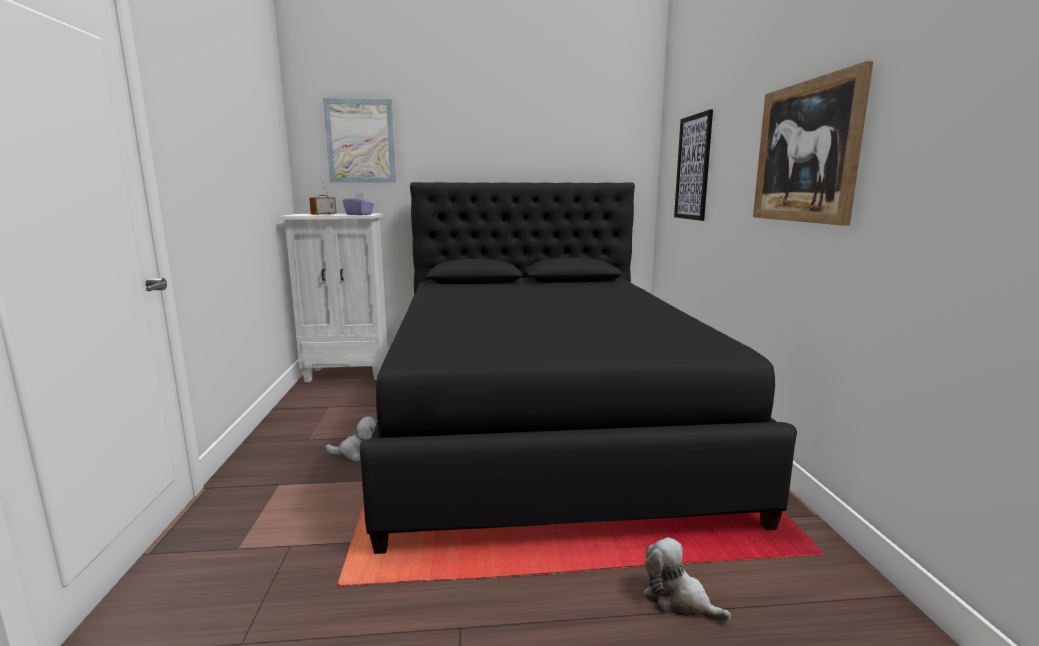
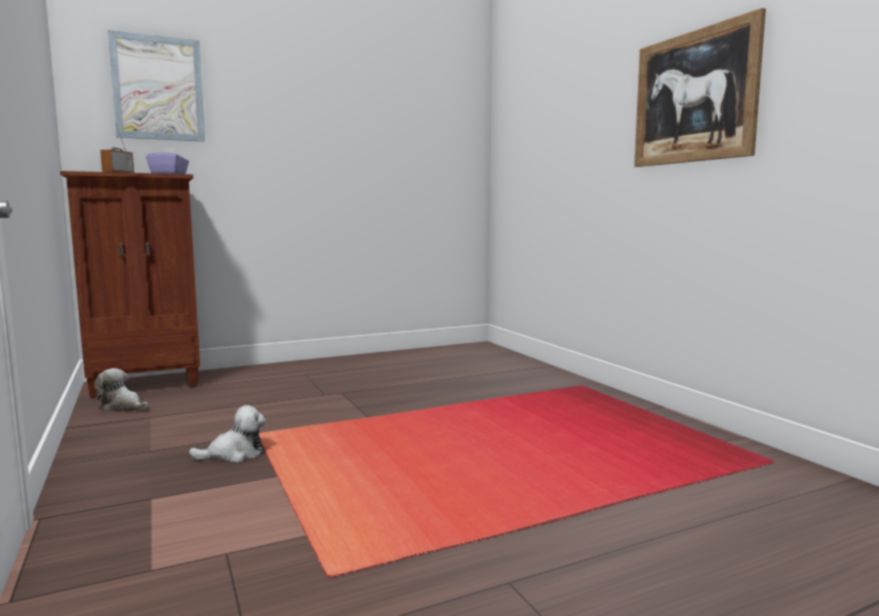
camera: 20 degrees left, 5 degrees down
(346, 375) = (146, 385): white cabinet -> brown cabinet
(543, 421) = (431, 401): black bed -> none
(678, 600) = (693, 516): plush toy -> plush toy (122, 407)
(693, 167) = (544, 132): picture -> none

